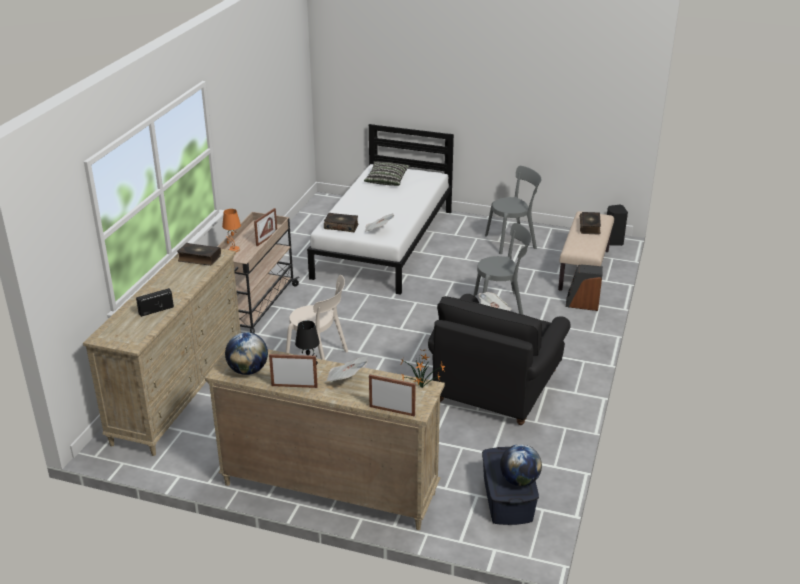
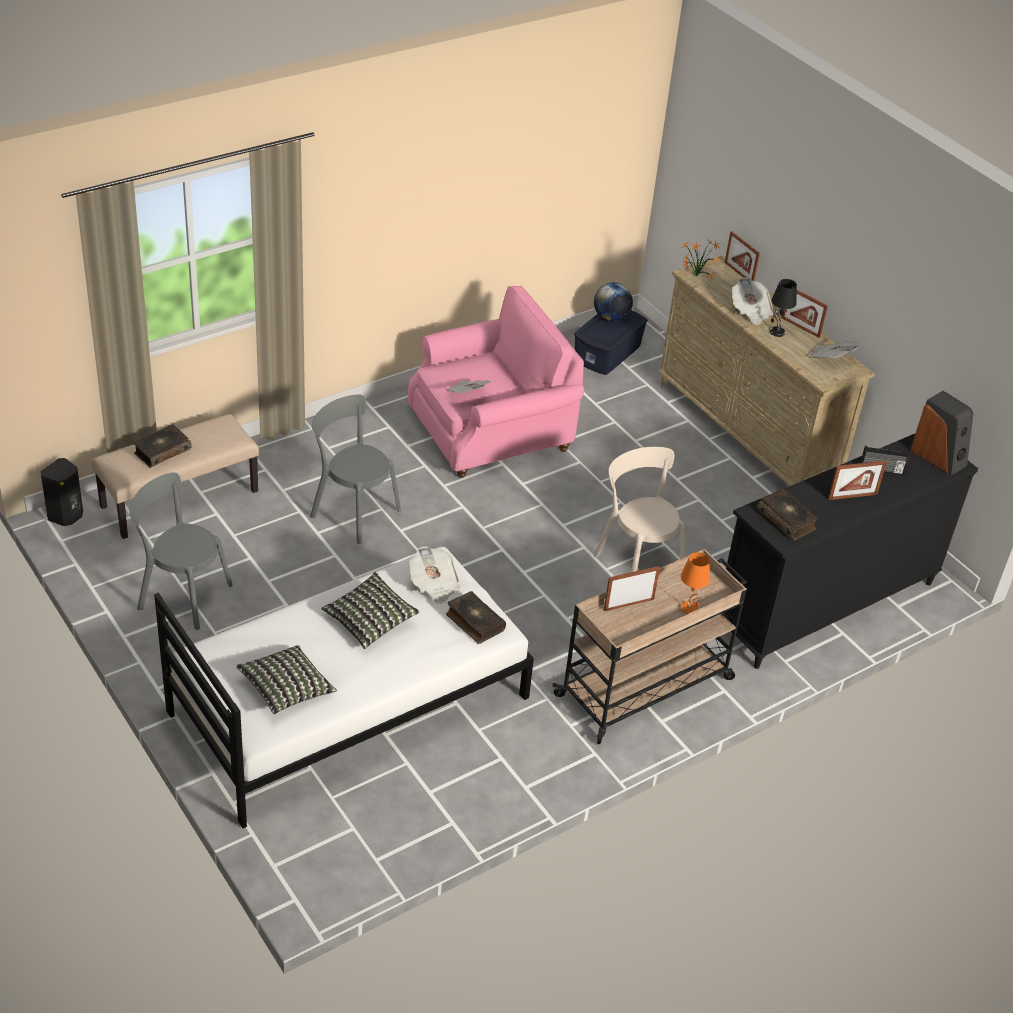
camera: 145 degrees left, 10 degrees up
(166, 287) = (852, 496): none -> picture frame
(180, 394) = (824, 606): beige dresser -> black dresser
(248, 370) = (830, 359): globe -> newspaper
(387, 209) = (370, 621): none -> pillow
(496, 386) = (491, 433): black armchair -> pink armchair
(582, 304) = (263, 461): speaker -> speaker (938, 457)

